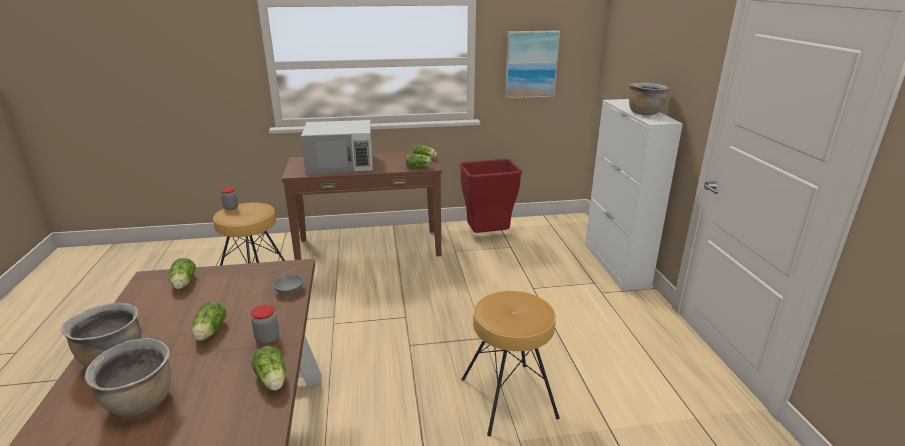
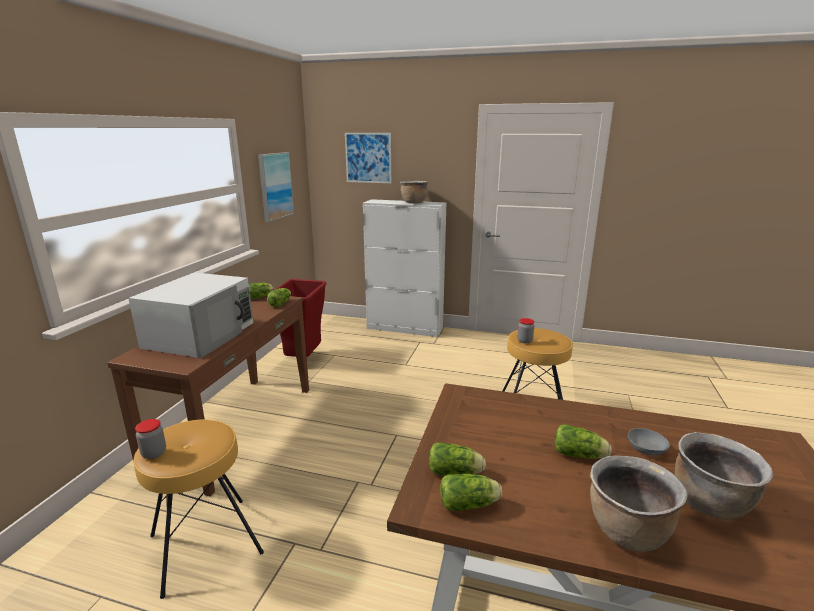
camera: 65 degrees left, 5 degrees down
(267, 339) = (598, 421): jar -> jar (524, 341)
(272, 380) = (665, 424): lettuce -> lettuce (470, 504)
(289, 290) = (509, 402): grey bowl -> grey bowl (647, 449)
(640, 47) = (368, 158): none -> picture

